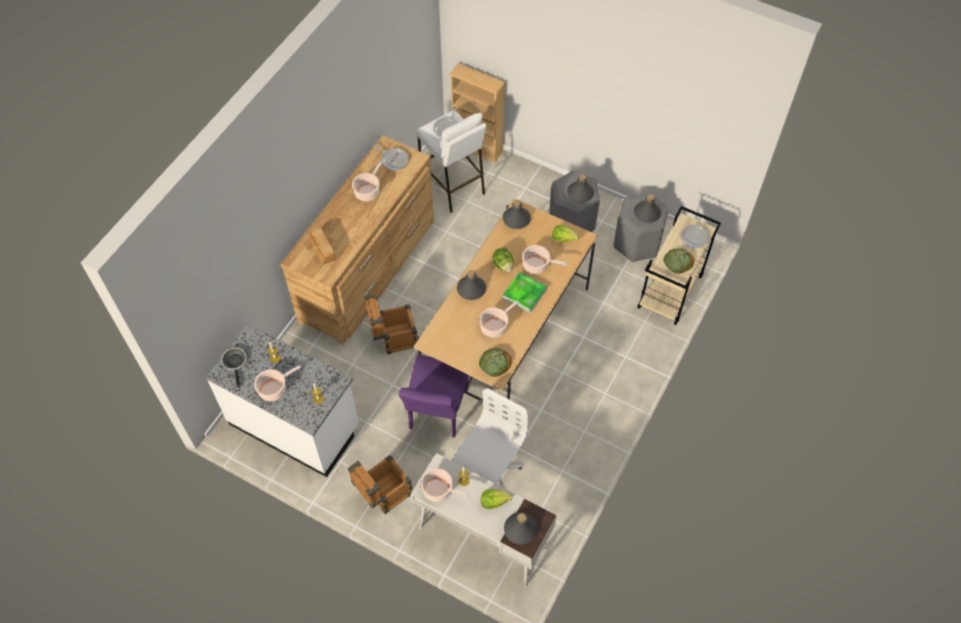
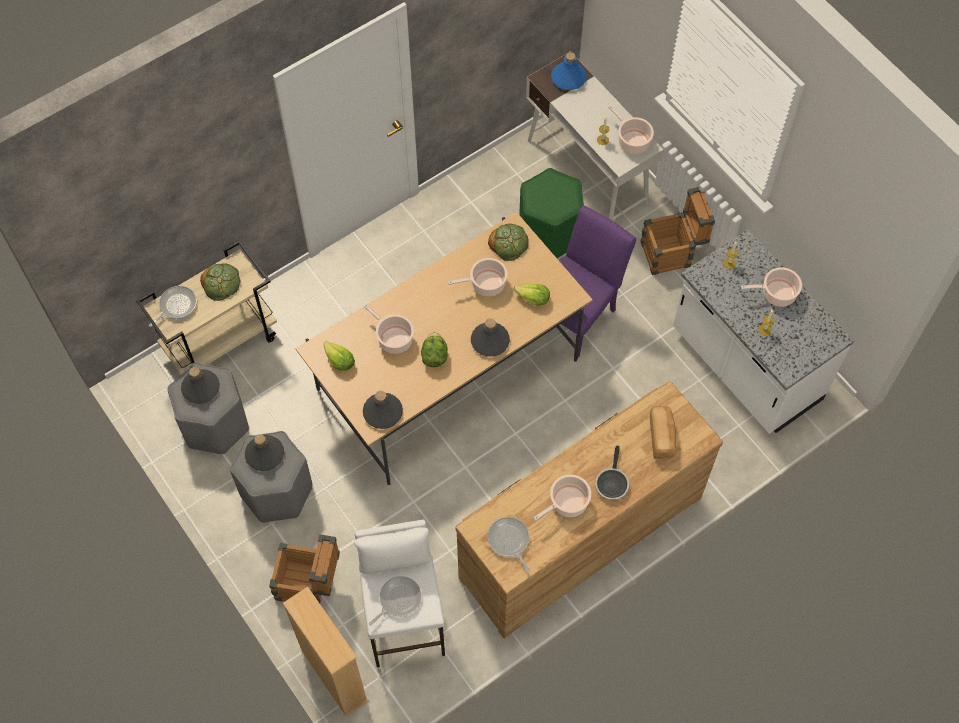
camera: 155 degrees left, 5 degrees up
(235, 363) = (814, 342): frying pan -> frying pan (611, 483)
(393, 338) = (587, 425): crate -> crate (309, 584)
(488, 470) = (549, 232): white office chair -> green stool
(494, 501) = (581, 111): lettuce -> lettuce (533, 299)
(520, 529) = (568, 78): grey bottle -> blue bottle
(524, 294) = (429, 309): tray -> none

